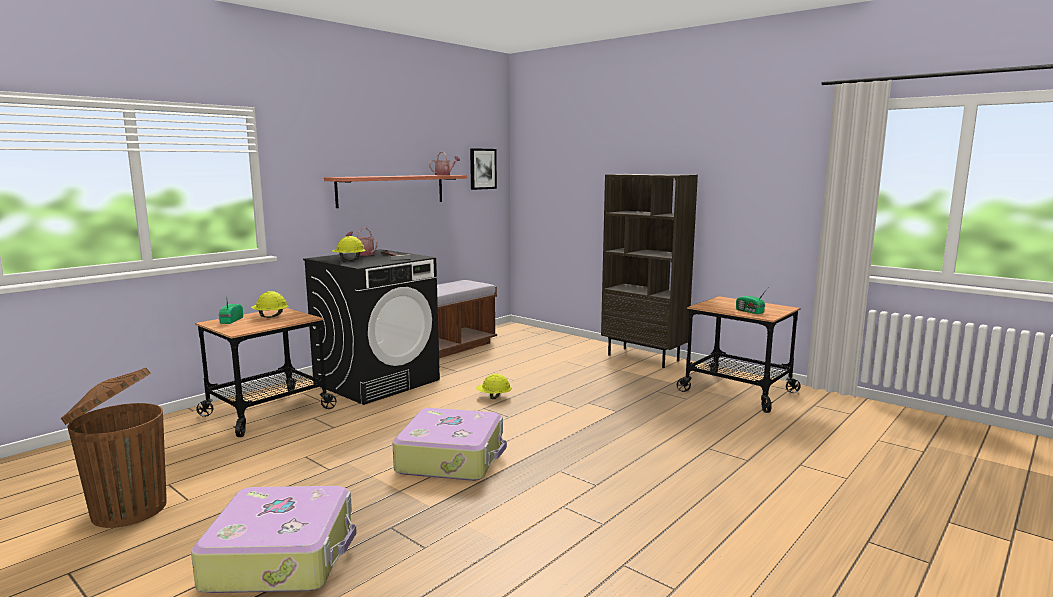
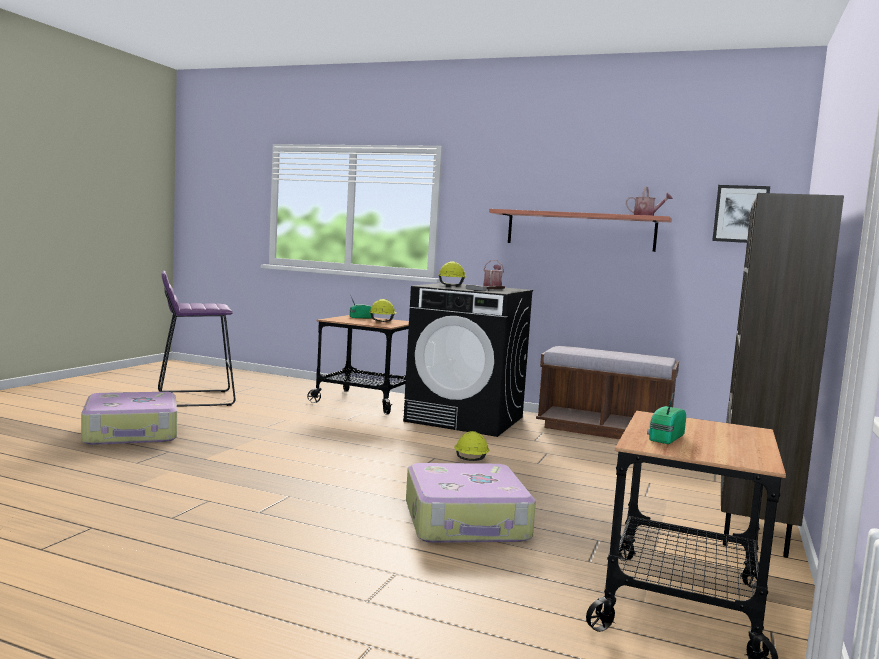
camera: 70 degrees right, 5 degrees down
(127, 509) = (194, 399): brown trash can -> purple stool
(452, 458) = (301, 457): suitcase -> suitcase (467, 521)

